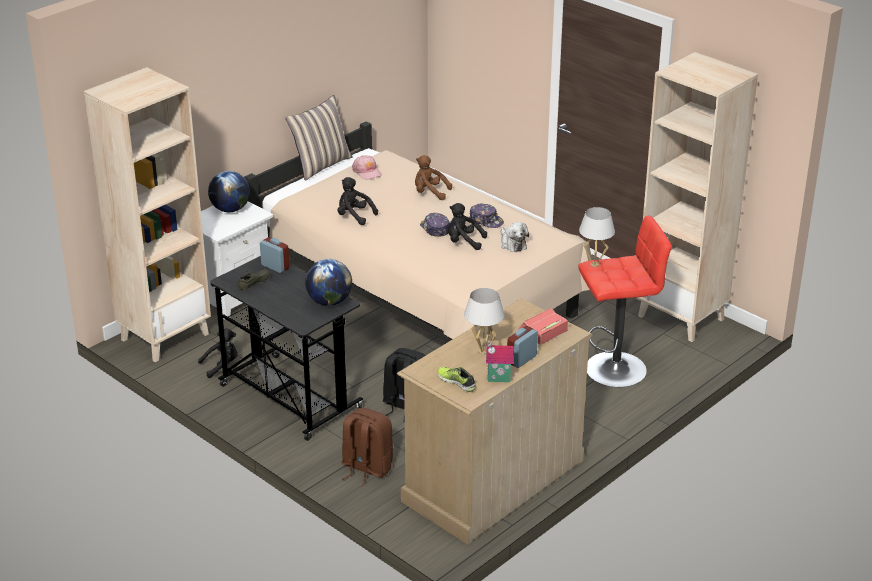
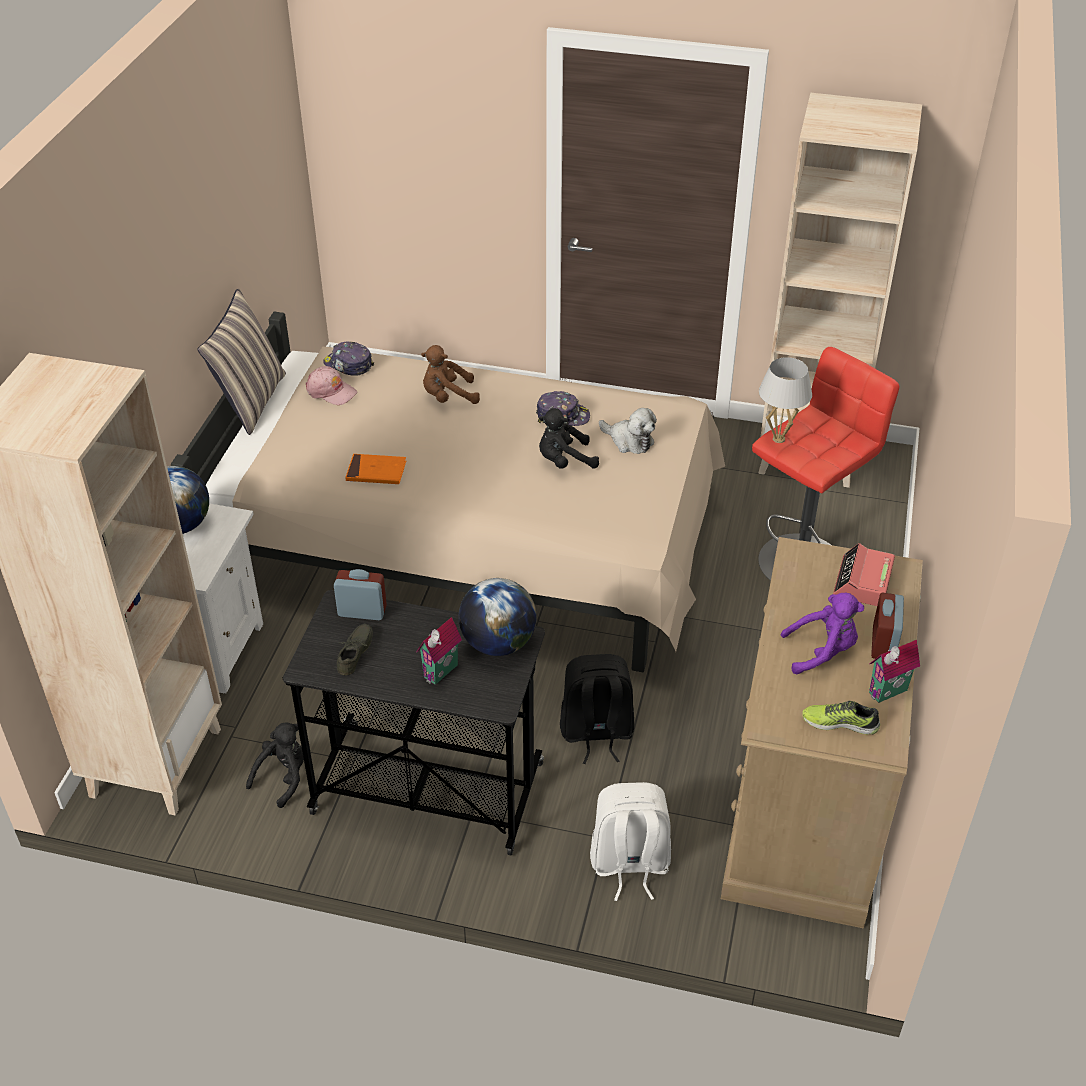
camera: 30 degrees left, 10 degrees up
(289, 304) = (442, 673): none -> toy house
(354, 216) = (376, 472): black plush toy -> orange book
(366, 468) = (629, 864): brown backpack -> white backpack
(435, 229) = (507, 454): cap -> cap (348, 365)
(483, 351) = (822, 652): white table lamp -> purple plush toy

